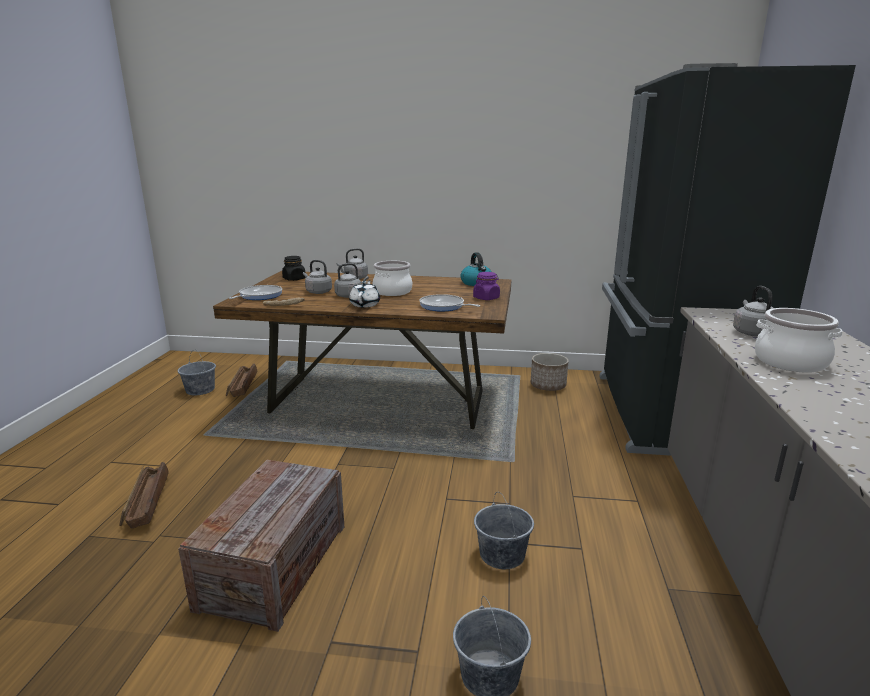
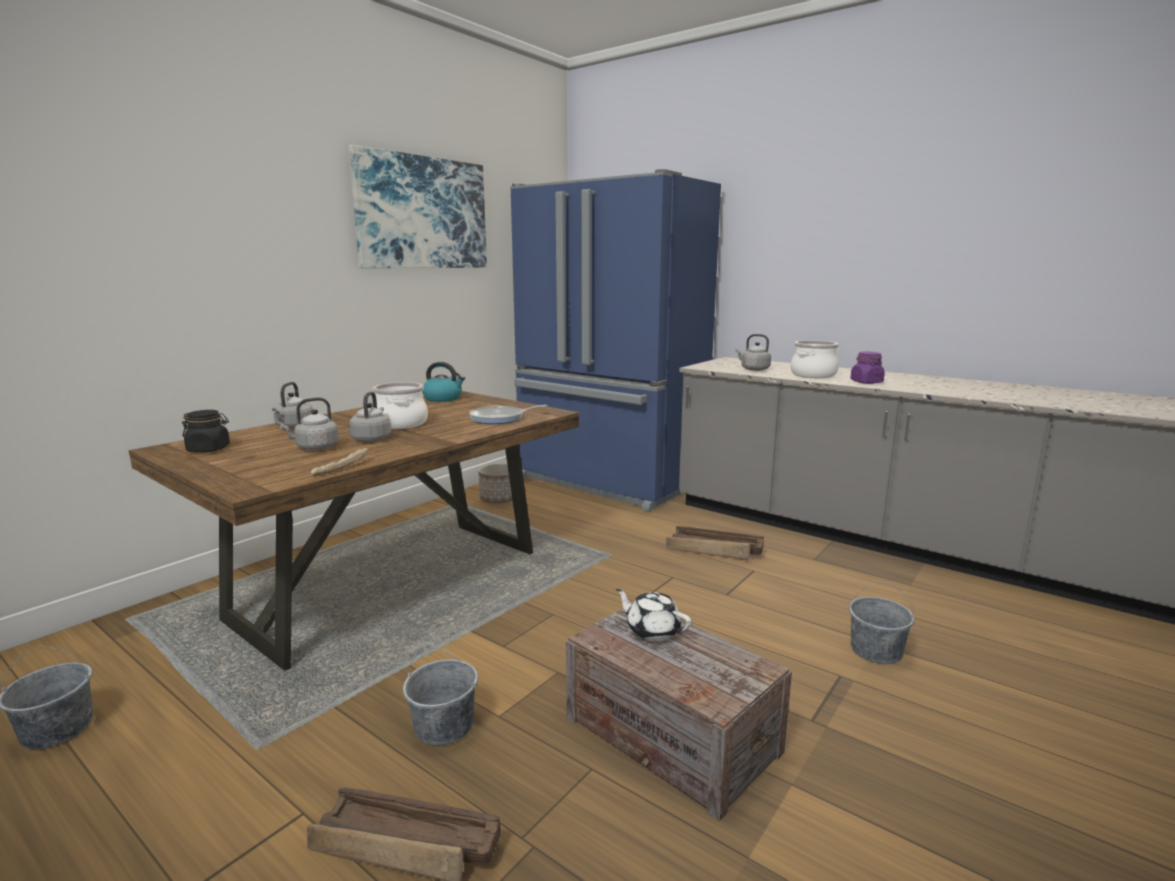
camera: 60 degrees left, 5 degrees down
(242, 386) = (137, 679): crate -> crate (715, 551)
(259, 296) = (252, 474): frying pan -> none
(365, 304) = (426, 438): white teapot -> white teapot (652, 630)
(486, 298) = (502, 405): purple jar -> purple jar (866, 382)
(502, 555) = (741, 602): grey bucket -> grey bucket (444, 726)
(532, 122) = (422, 213): none -> picture
(665, 414) = (608, 481): black fridge -> blue fridge

